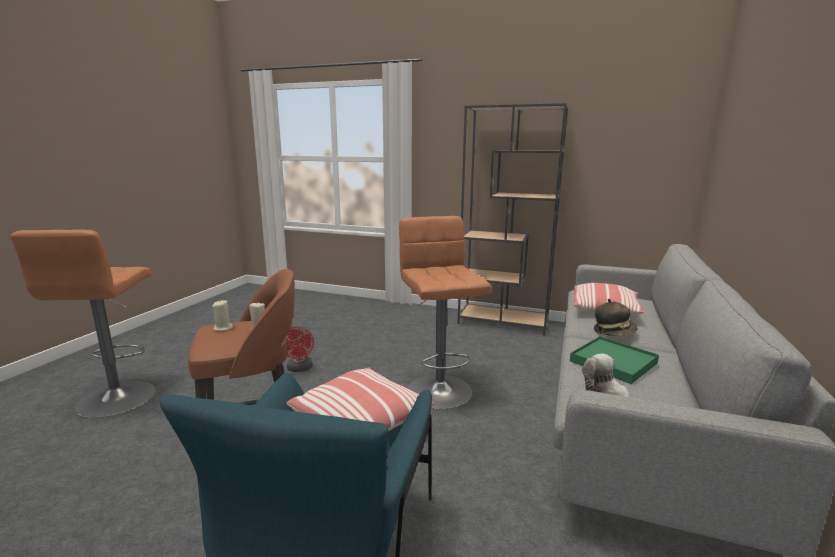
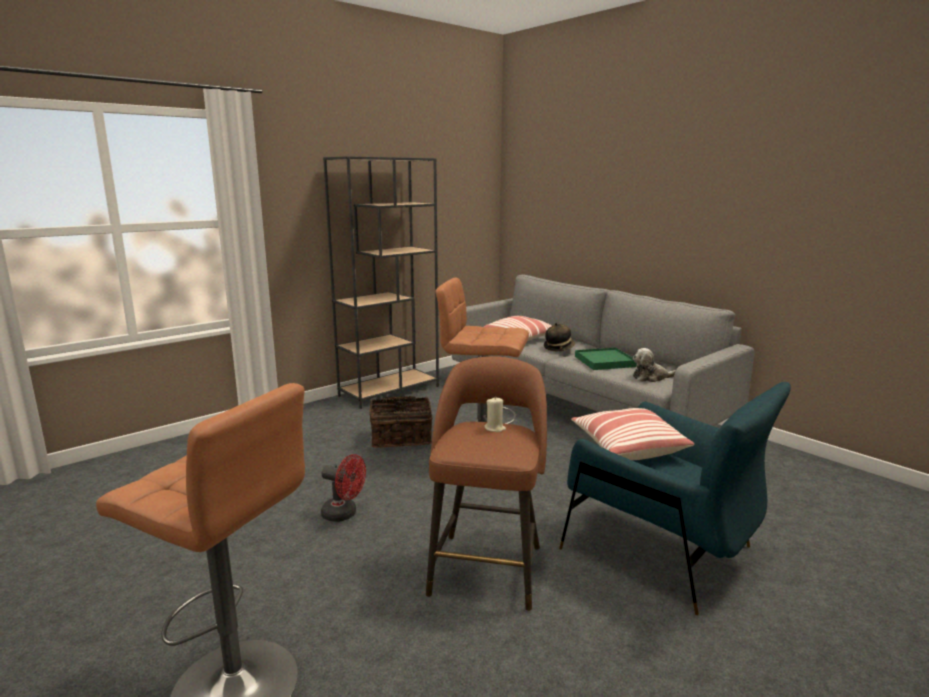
camera: 60 degrees left, 0 degrees up
(223, 328) = (468, 443): beige candle -> none
(428, 351) = (401, 438): none -> basket

